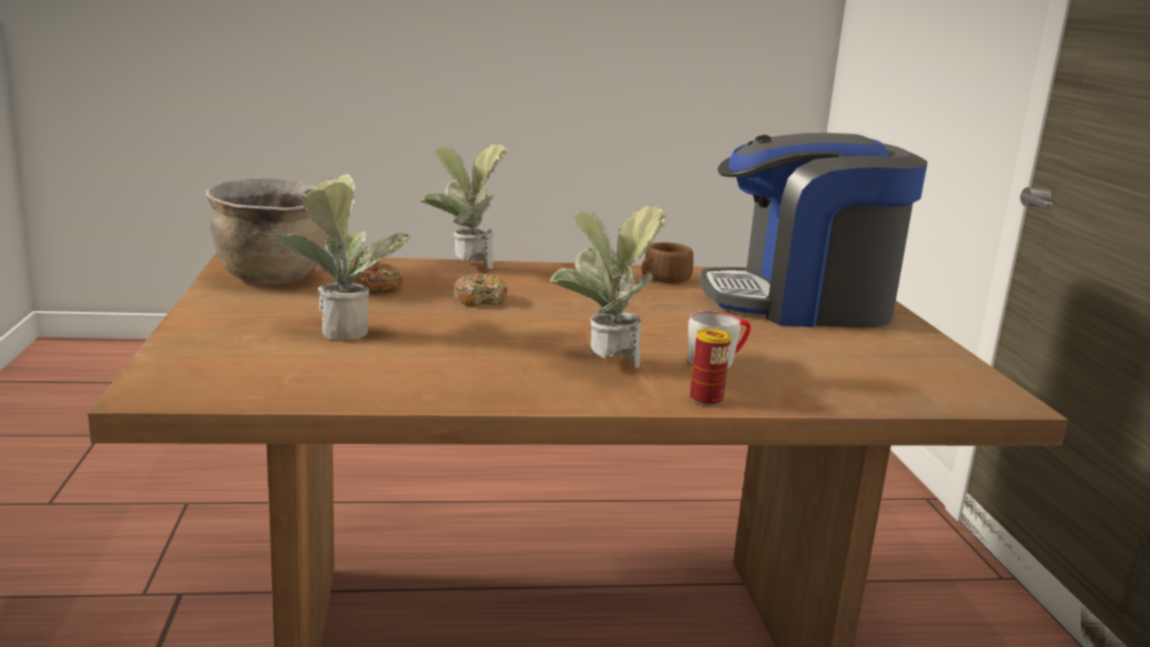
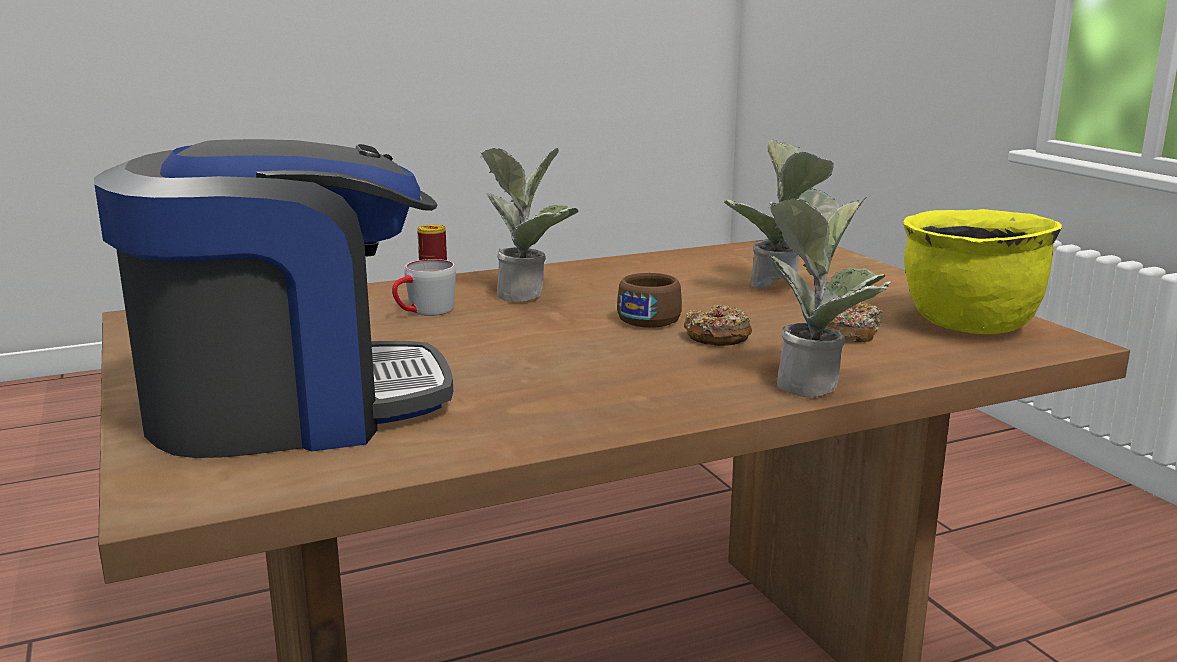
camera: 165 degrees right, 0 degrees up
(273, 277) = (968, 325): brown cooking pot -> yellow cooking pot
(662, 279) = (517, 419): brown cup -> brown cup (653, 318)

